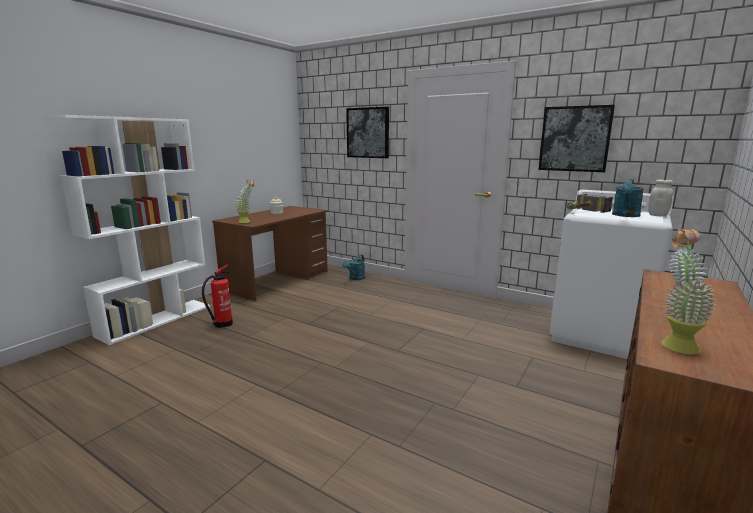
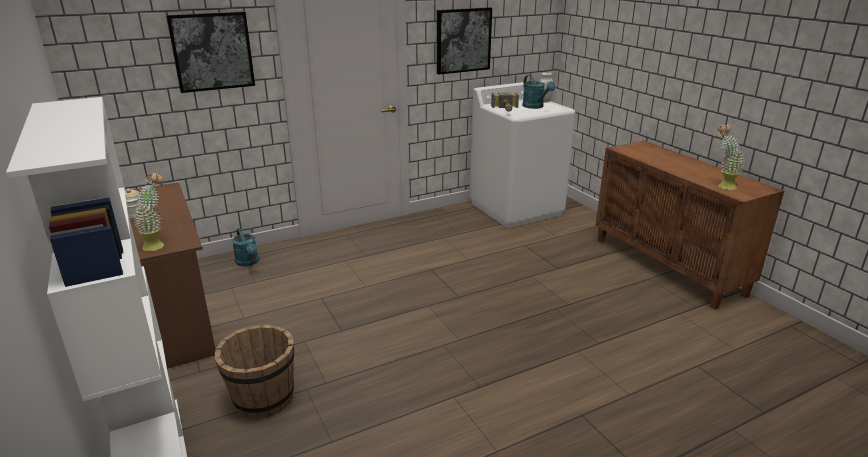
camera: 60 degrees left, 10 degrees up
(222, 324) = (263, 399): fire extinguisher -> brown bucket

